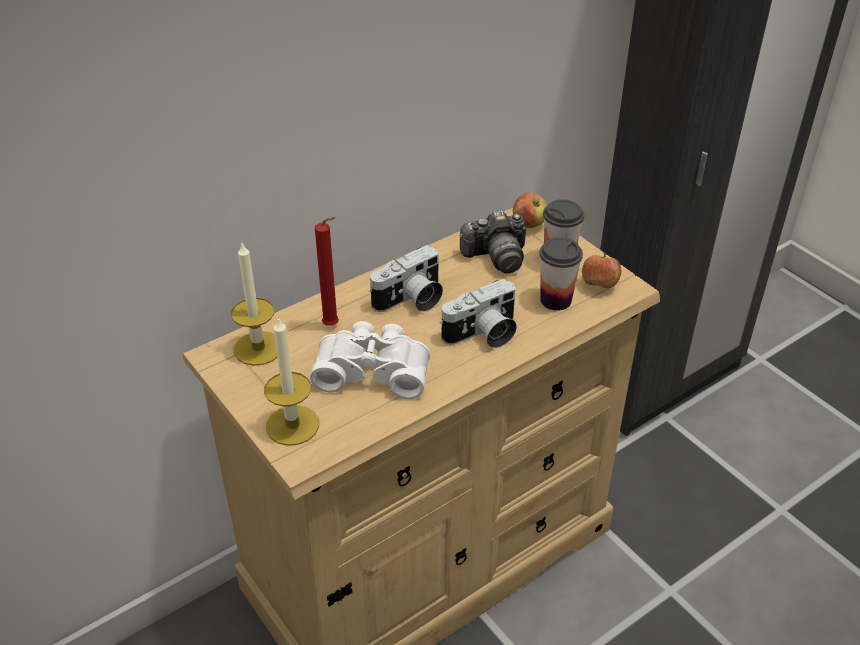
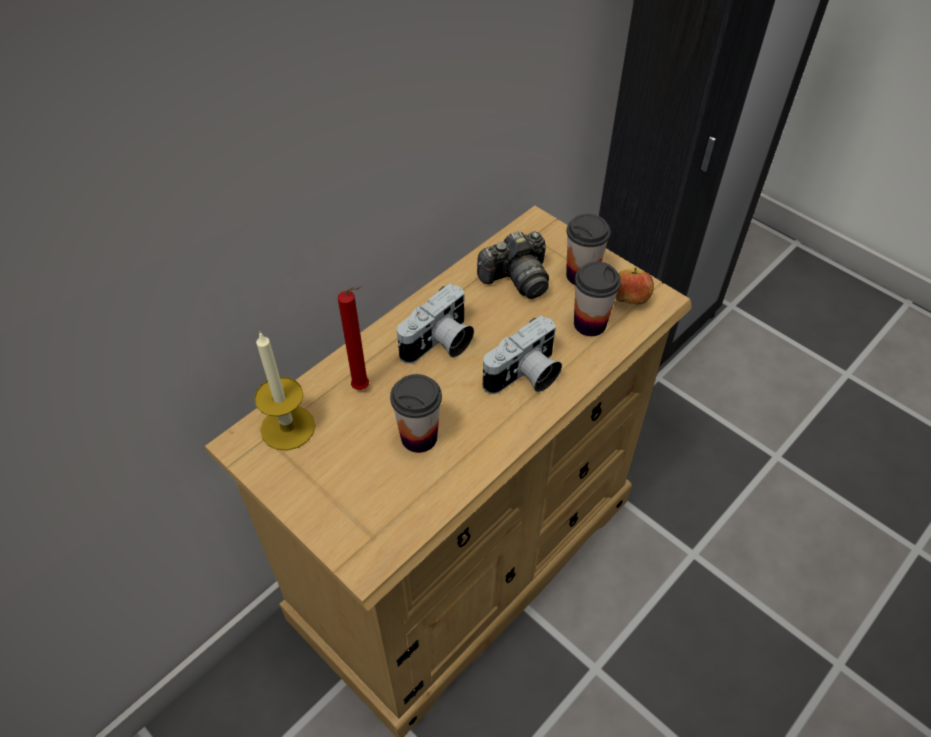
camera: 10 degrees left, 10 degrees up
(292, 425) = (347, 520): candle -> none
(373, 370) = (419, 437): white binoculars -> cup
(529, 224) = (541, 235): apple -> none

